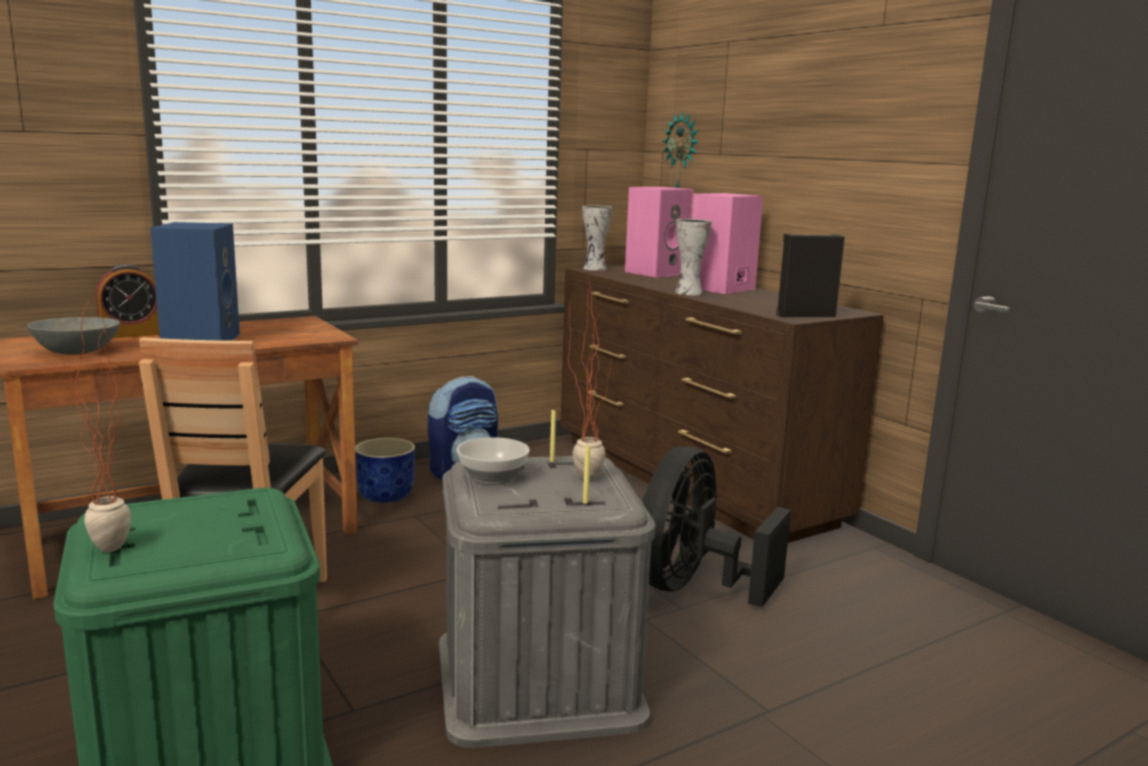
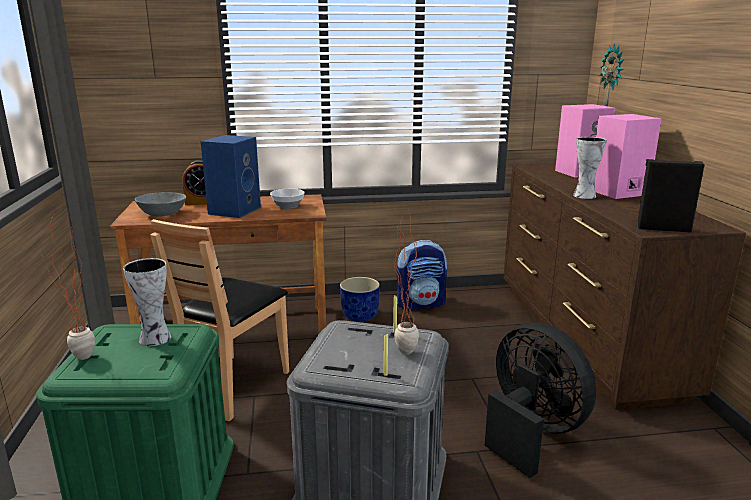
camera: 25 degrees right, 5 degrees up
(494, 477) = (342, 340): bowl -> bowl (288, 206)
(595, 269) = (534, 166): vase -> vase (154, 339)
(693, 587) = (531, 432): black fan -> black fan turned 90 degrees clockwise

